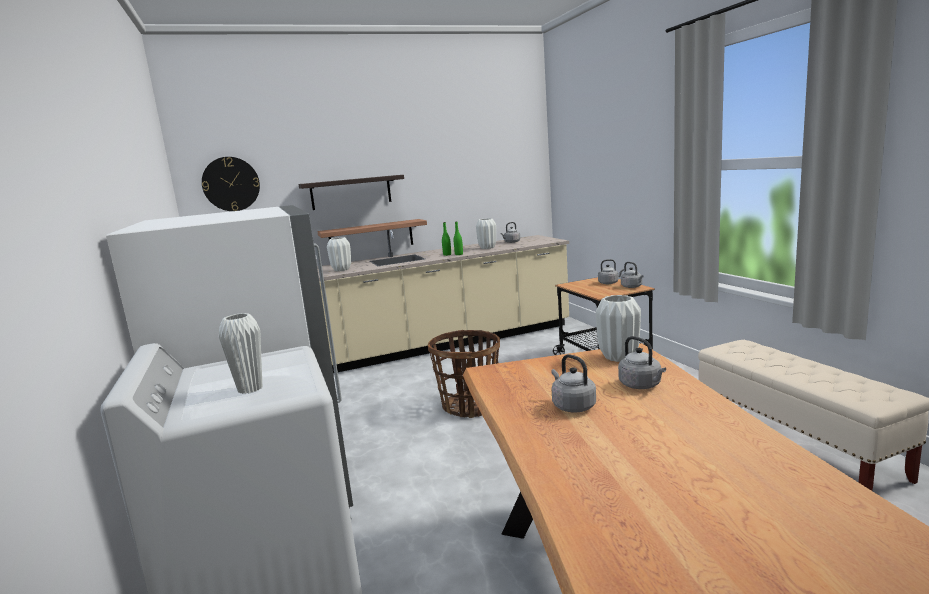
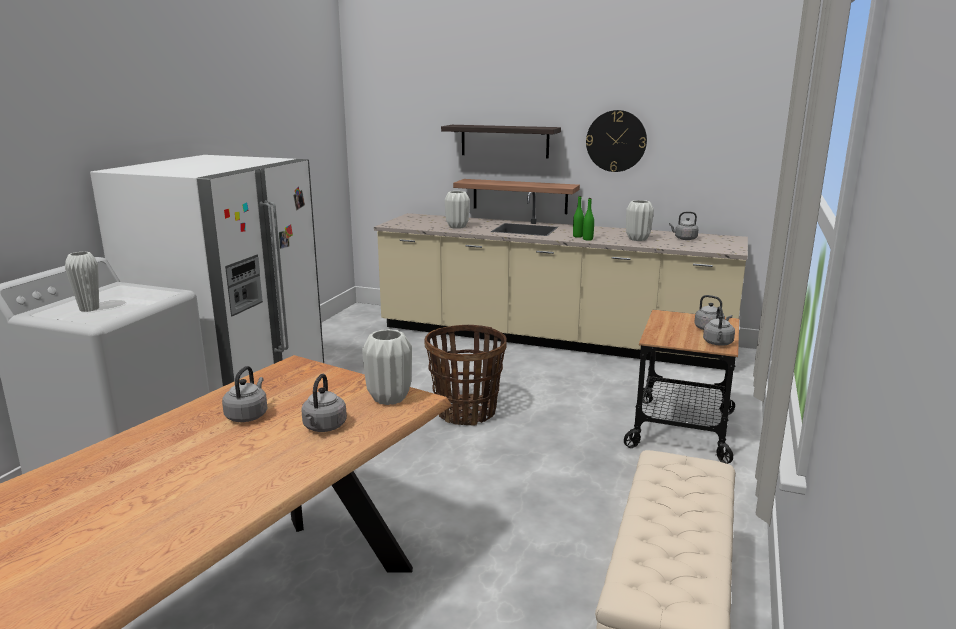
camera: 40 degrees right, 5 degrees up
(231, 184) = (390, 117): wall clock -> wall clock (616, 141)

